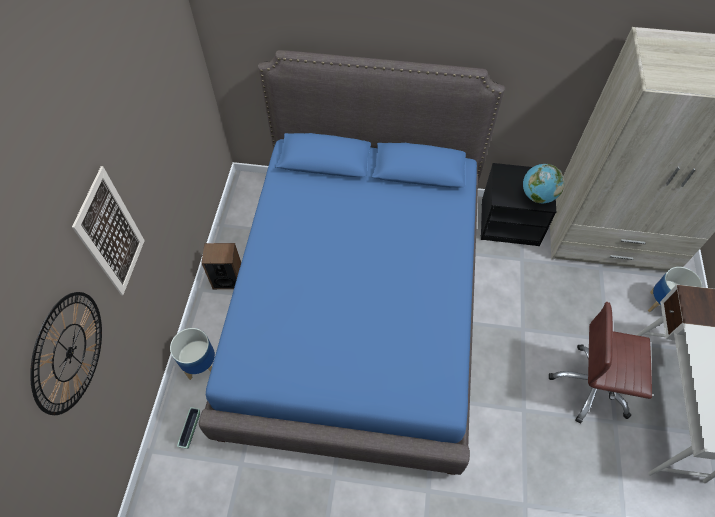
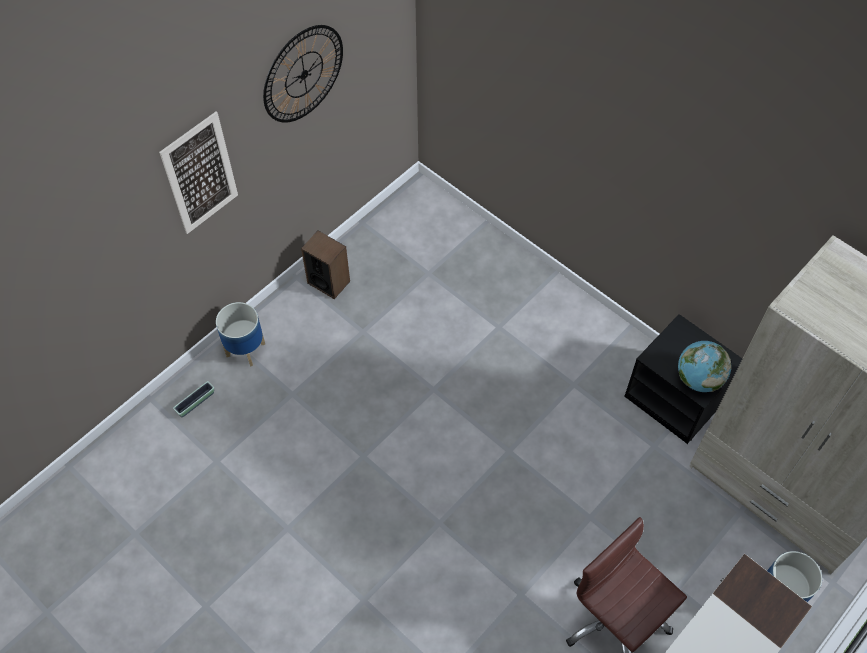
camera: 35 degrees right, 0 degrees up
(69, 352) = (106, 254): wall clock -> wall clock (303, 74)
(357, 307) = (434, 386): blue bed -> none

